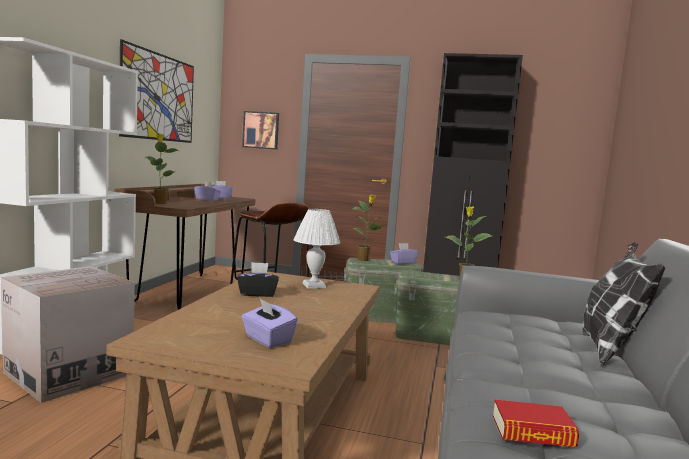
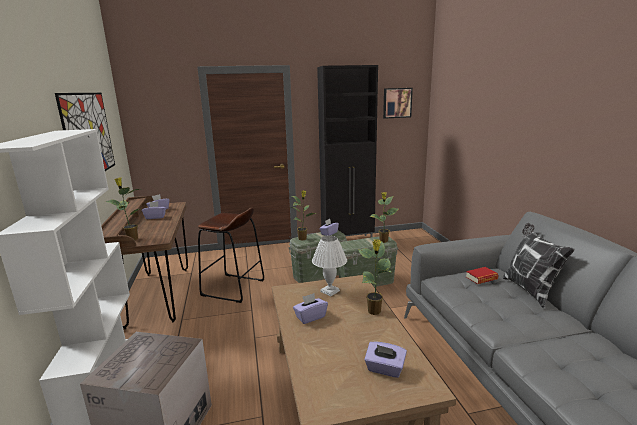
camera: 25 degrees left, 10 degrees up
(257, 293) = (310, 317): black tissue box -> purple tissue box
(261, 130) = (168, 137): picture -> picture (397, 103)
(337, 307) = (374, 312): none -> potted plant
(532, 432) = (583, 383): book -> book (481, 278)

